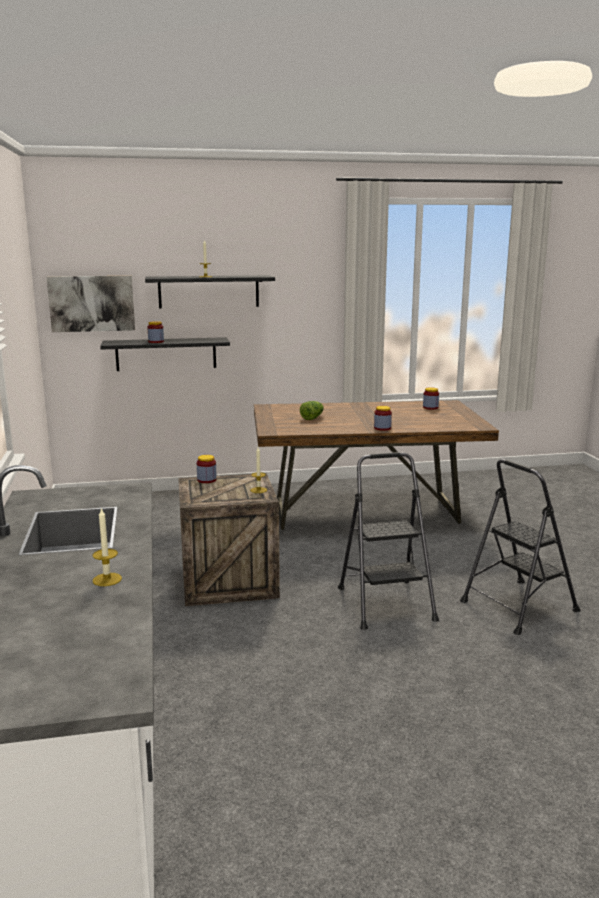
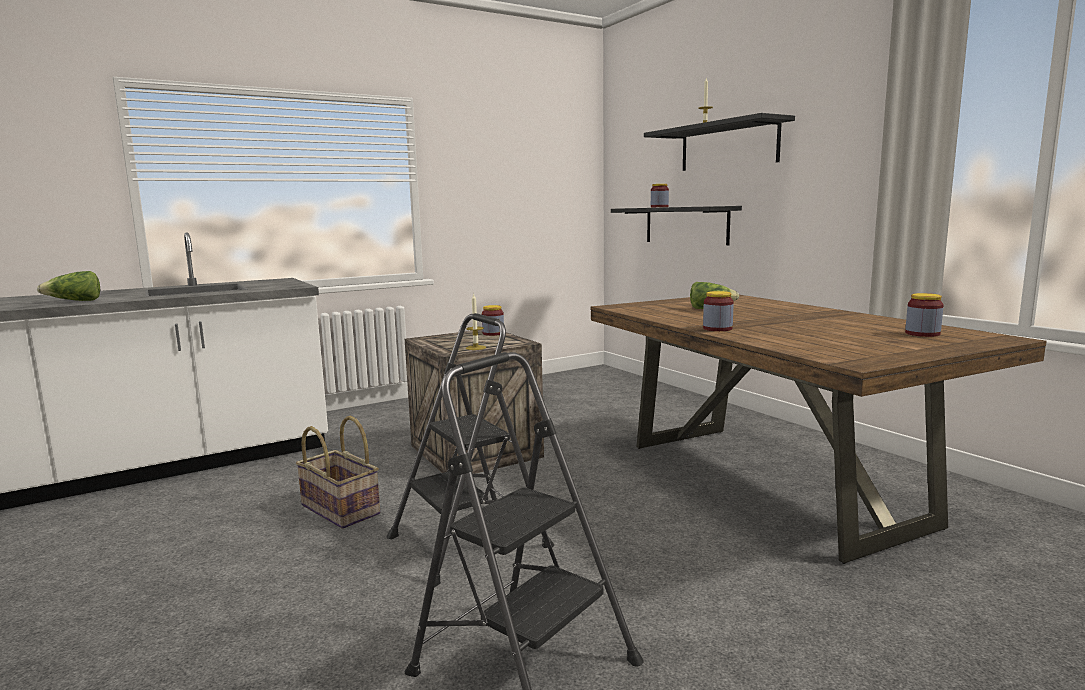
camera: 70 degrees right, 5 degrees down
(92, 303) = (635, 168): picture -> none
(107, 579) = (75, 301): candle -> lettuce
(303, 644) = (342, 509): none -> basket

